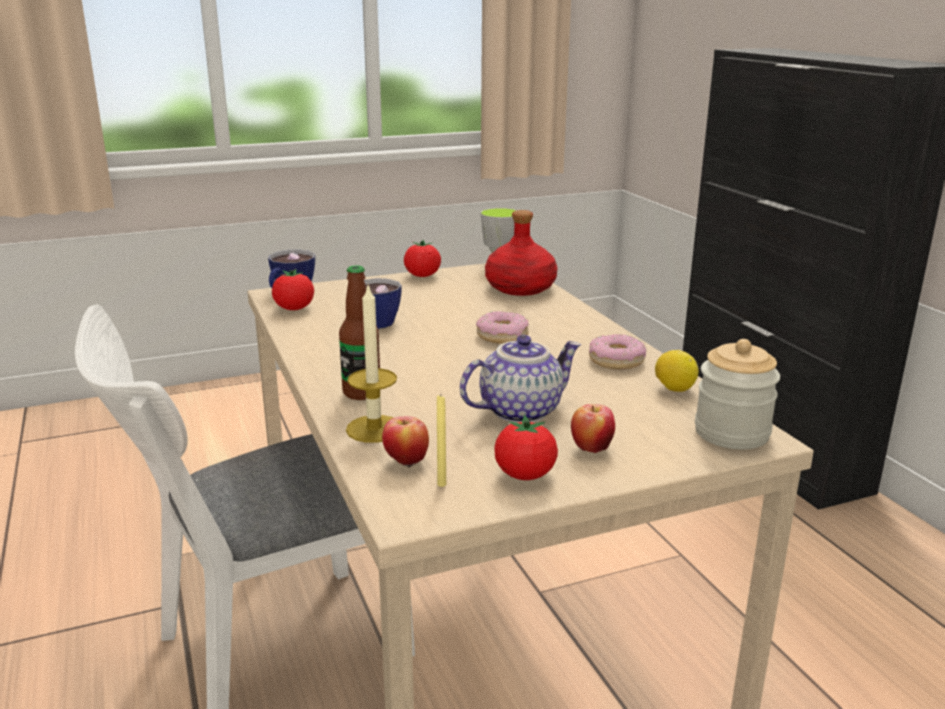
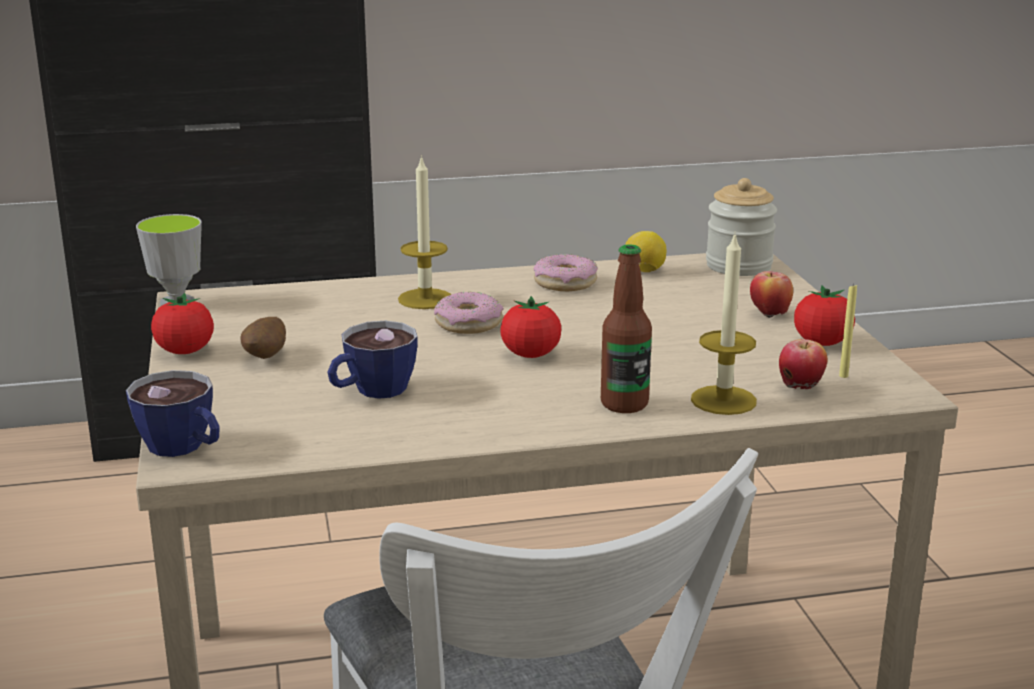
camera: 80 degrees left, 0 degrees up
(294, 309) = (278, 444): tomato -> tomato (530, 355)
(419, 292) = (266, 357): none -> potato
(520, 410) = (684, 333): teapot -> none
(521, 288) = (294, 300): red bottle -> none
(545, 320) = (425, 299): none -> candle

